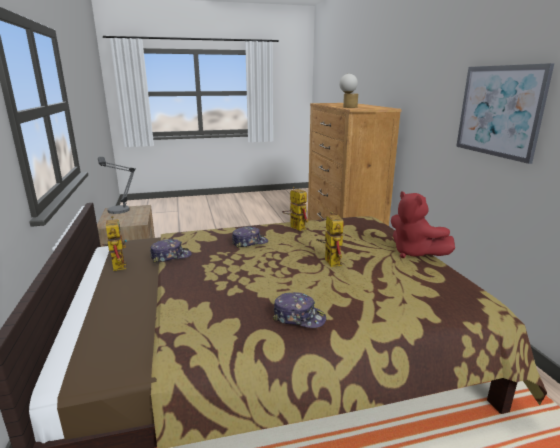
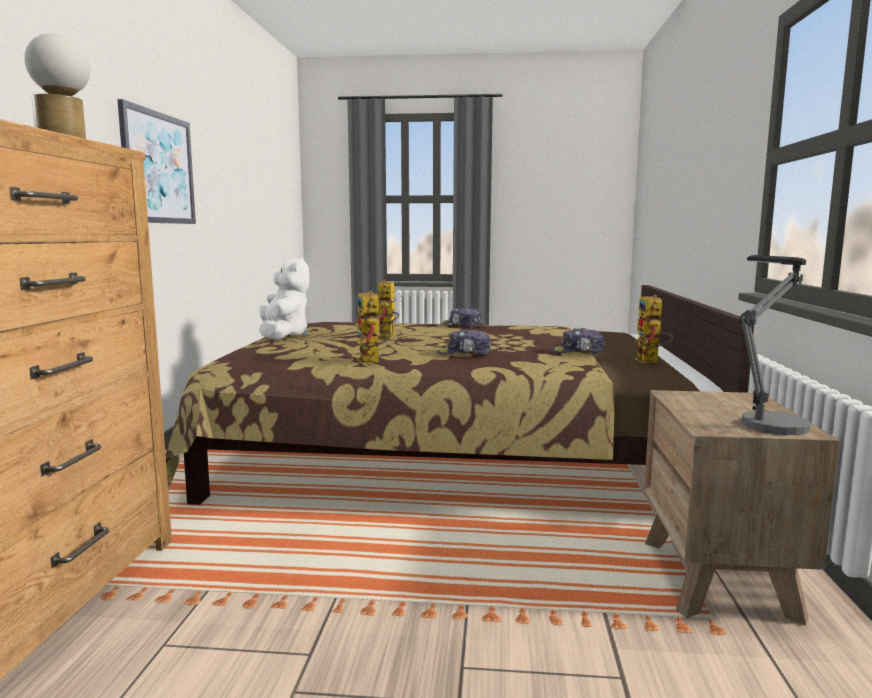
camera: 160 degrees left, 10 degrees down
(414, 253) = (283, 336): red plush toy -> white plush toy

